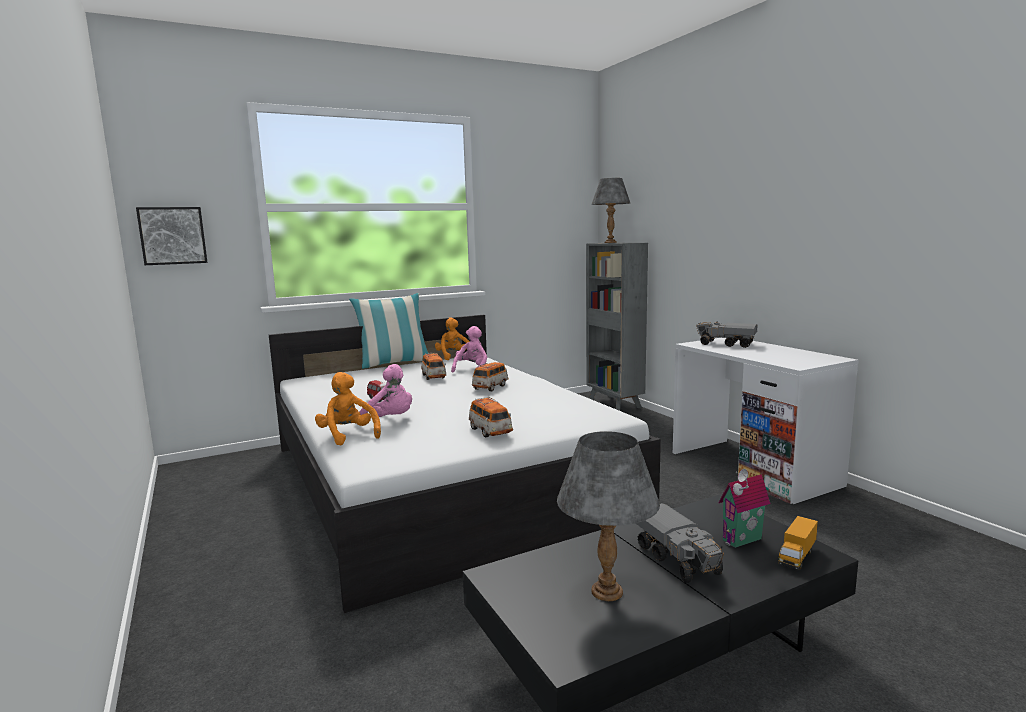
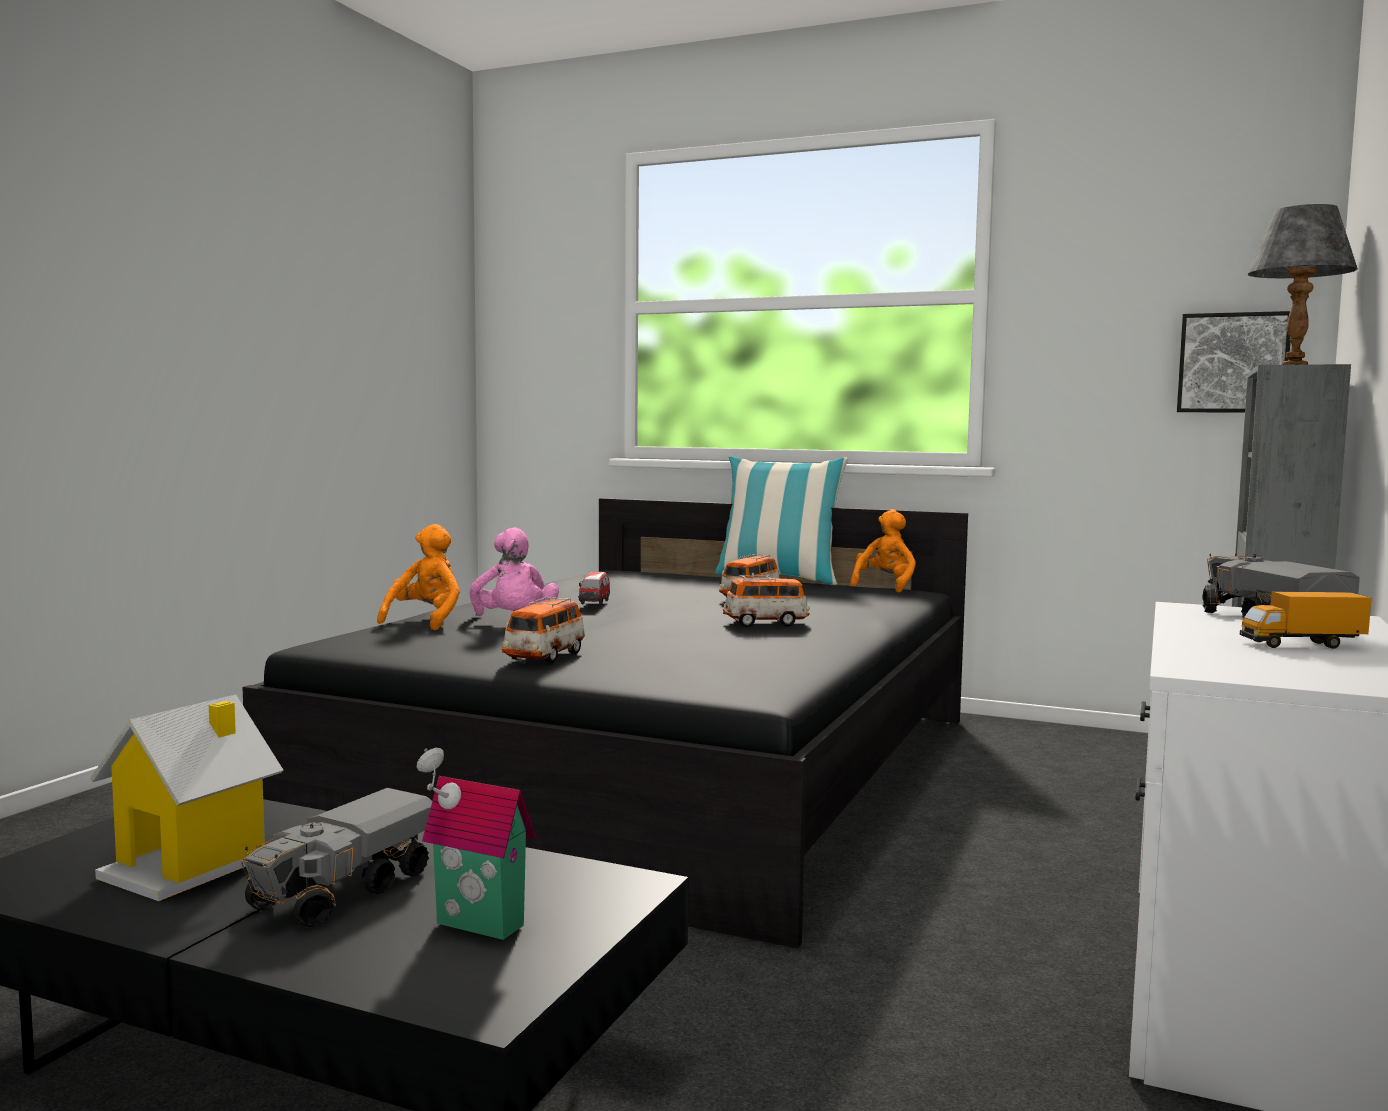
camera: 50 degrees right, 5 degrees down
(173, 235) = (525, 349): picture -> picture (1232, 363)
(440, 479) = (665, 769): white bed -> black bed
(472, 370) = (837, 603): pink plush toy -> none
(607, 591) = (190, 866): grey table lamp -> toy house
(797, 556) = (453, 982): toy truck -> toy truck (1301, 645)

